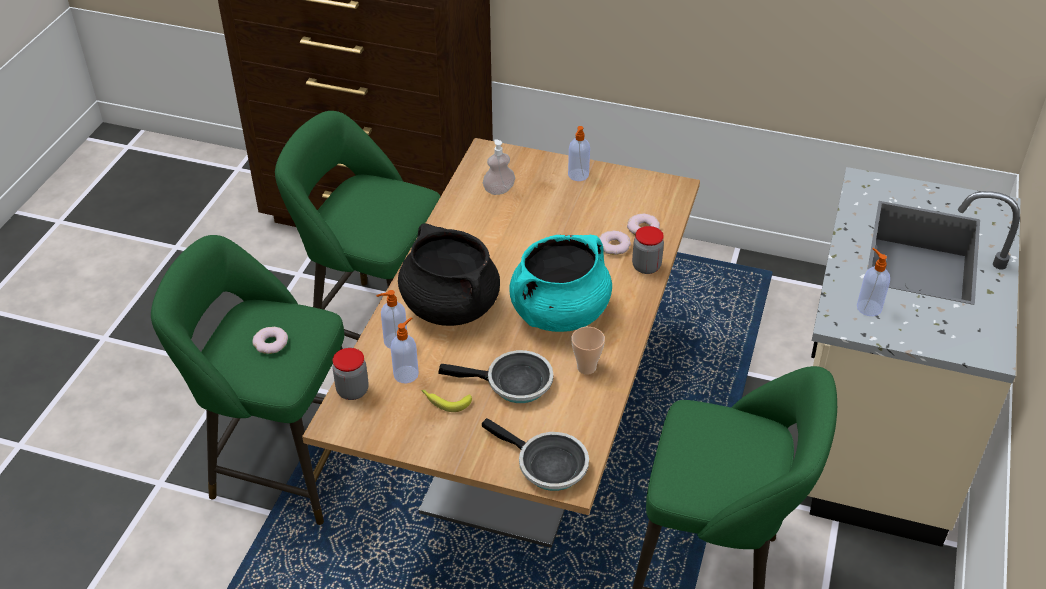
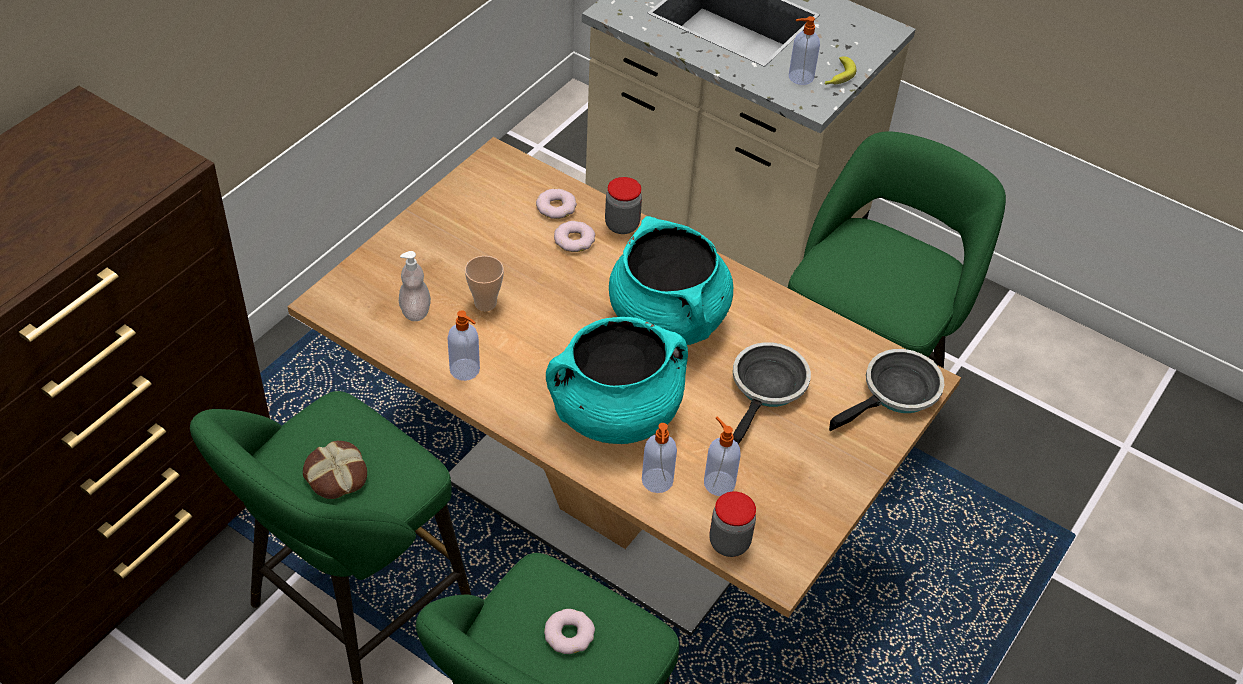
camera: 75 degrees left, 5 degrees up
(362, 208) = (335, 475): none -> bread
(445, 401) = (775, 456): banana -> banana (837, 77)
(449, 306) = (615, 413): black cooking pot -> turquoise cooking pot
(578, 175) = (428, 232): soap dispenser -> soap dispenser (465, 370)
(586, 367) = (763, 321): cup -> cup (485, 303)

